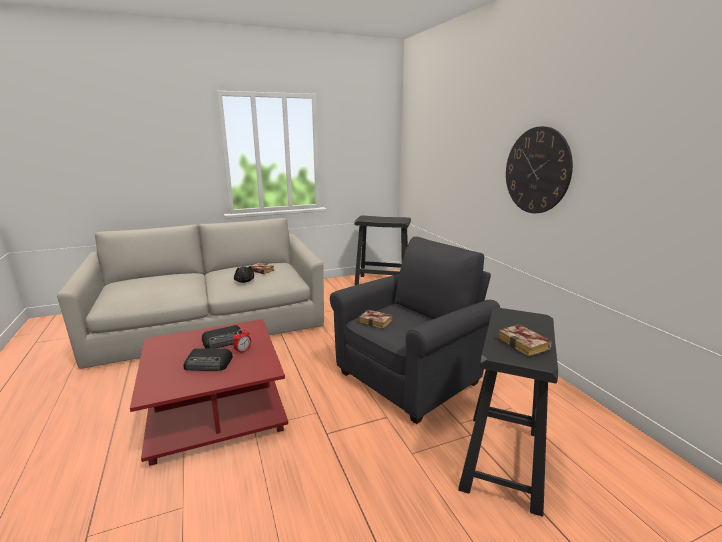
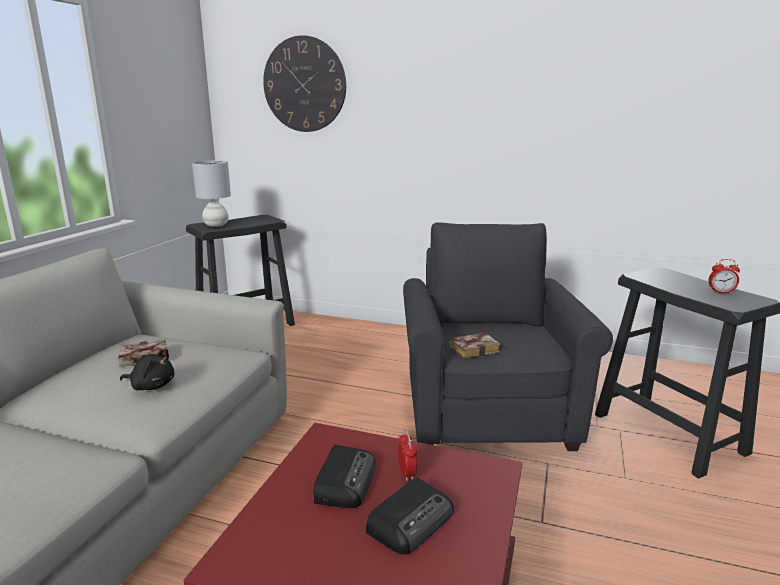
camera: 50 degrees left, 0 degrees up
(370, 218) = (216, 225): none -> grey table lamp
(525, 345) = (720, 292): book -> alarm clock
(537, 170) = (513, 123): wall clock -> wall clock (304, 85)

